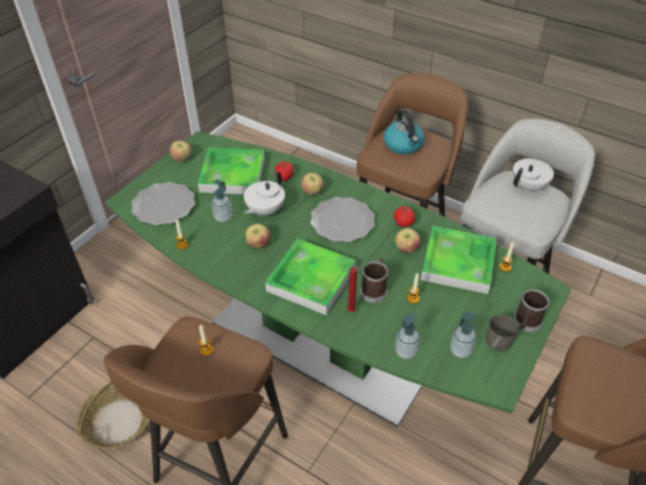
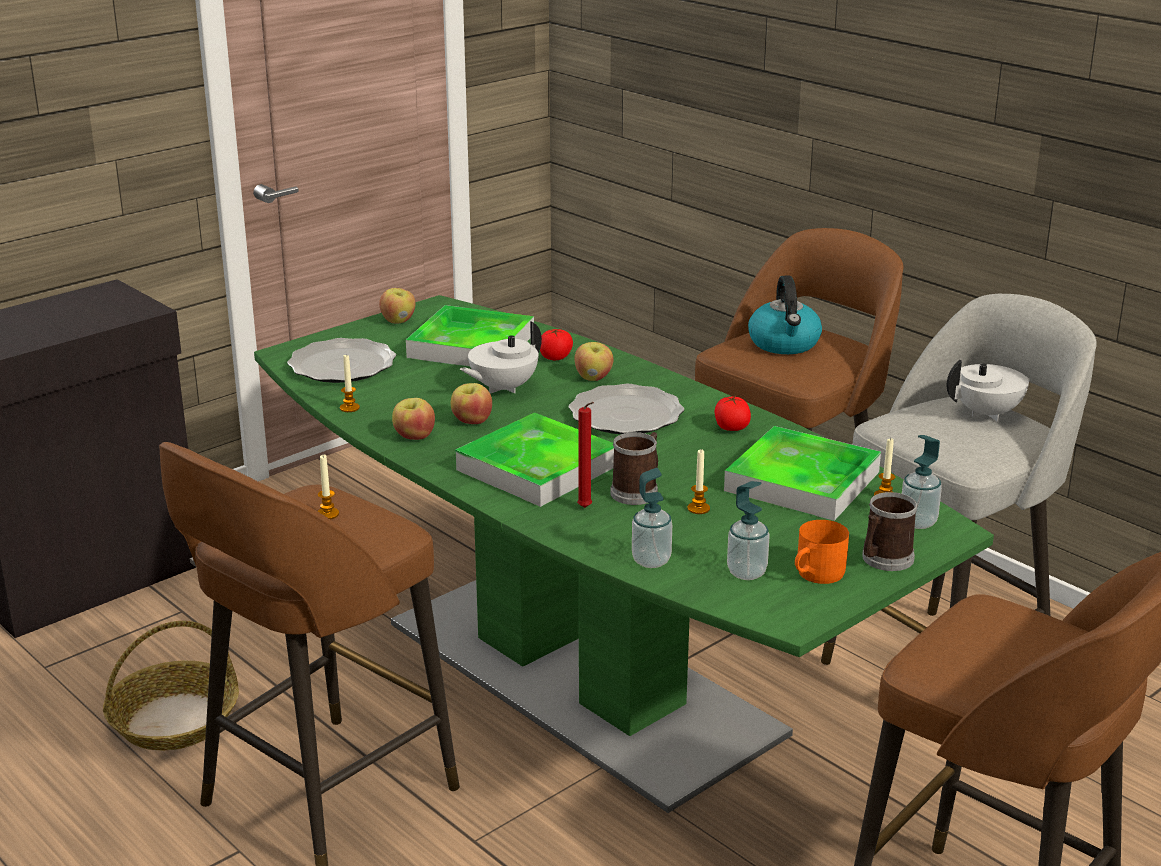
camera: 15 degrees right, 20 degrees down
(223, 217) = (430, 387): soap dispenser -> soap dispenser (918, 522)
(406, 249) = (719, 456): apple -> apple (414, 437)
(496, 343) = (815, 574): grey mug -> orange mug

